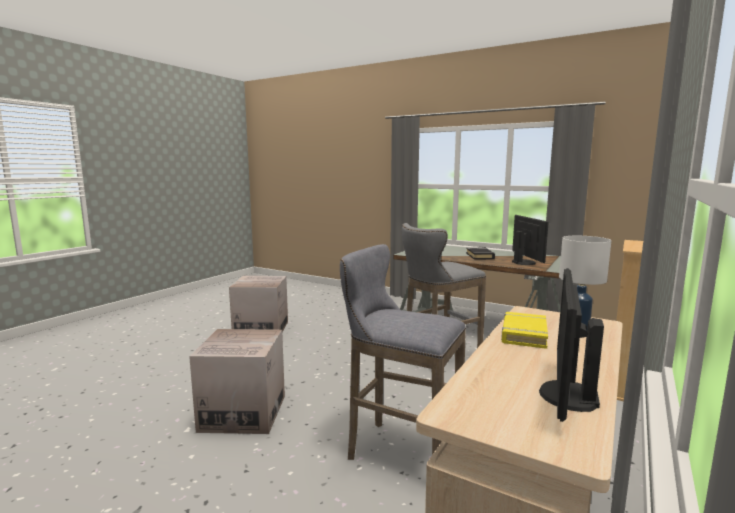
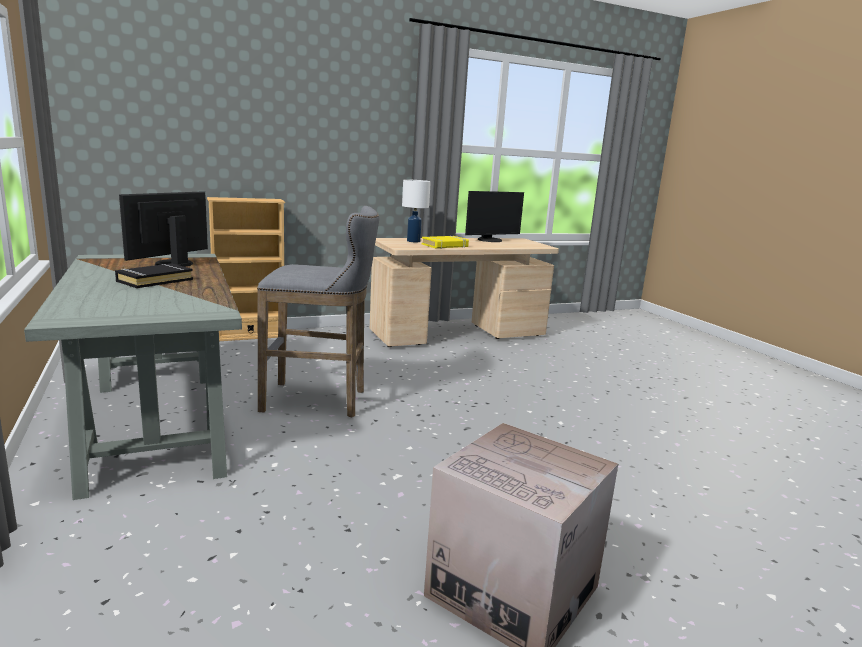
camera: 145 degrees left, 5 degrees up
(243, 413) = (602, 426): cardboard box -> none
(399, 451) = (489, 366): grey stool -> none

